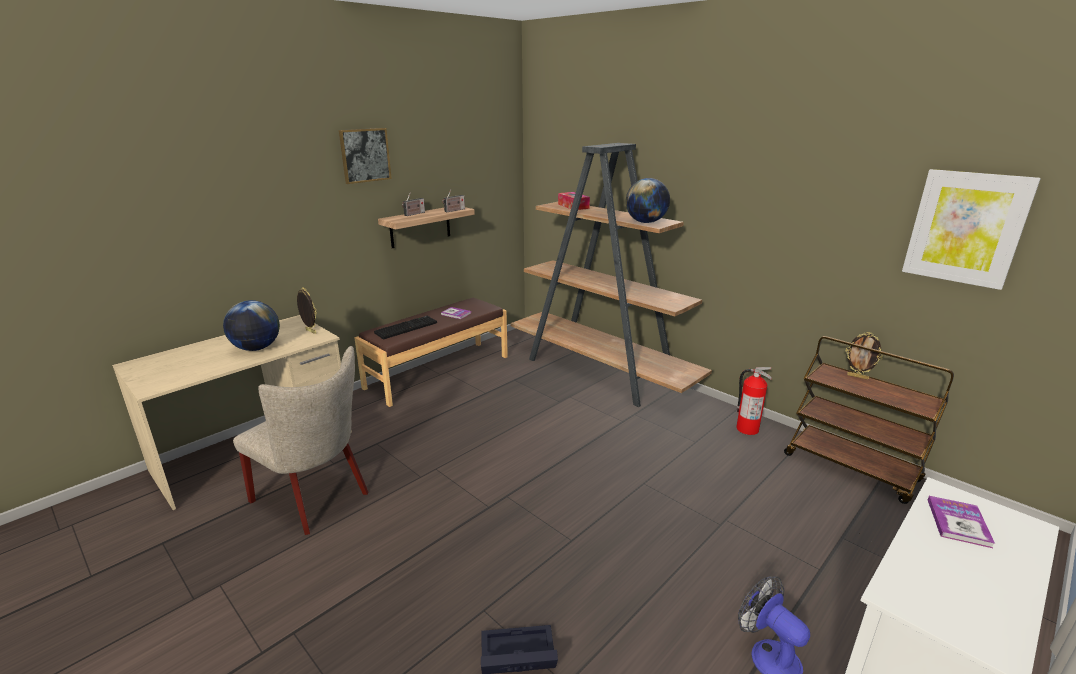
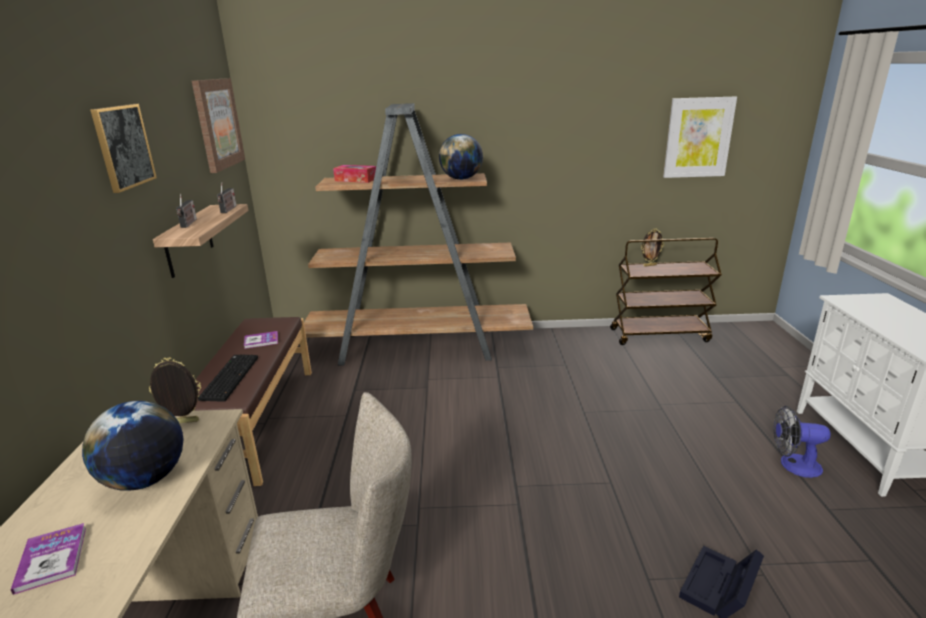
camera: 45 degrees left, 0 degrees up
(488, 146) = (217, 124): none -> picture
(747, 429) = (577, 340): fire extinguisher -> none
(958, 522) = (871, 309): book -> book (52, 559)

